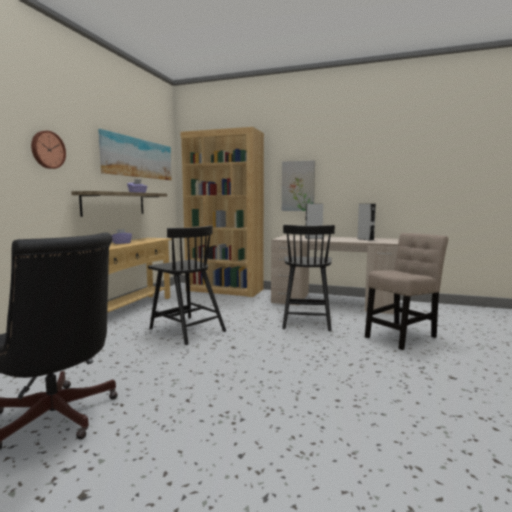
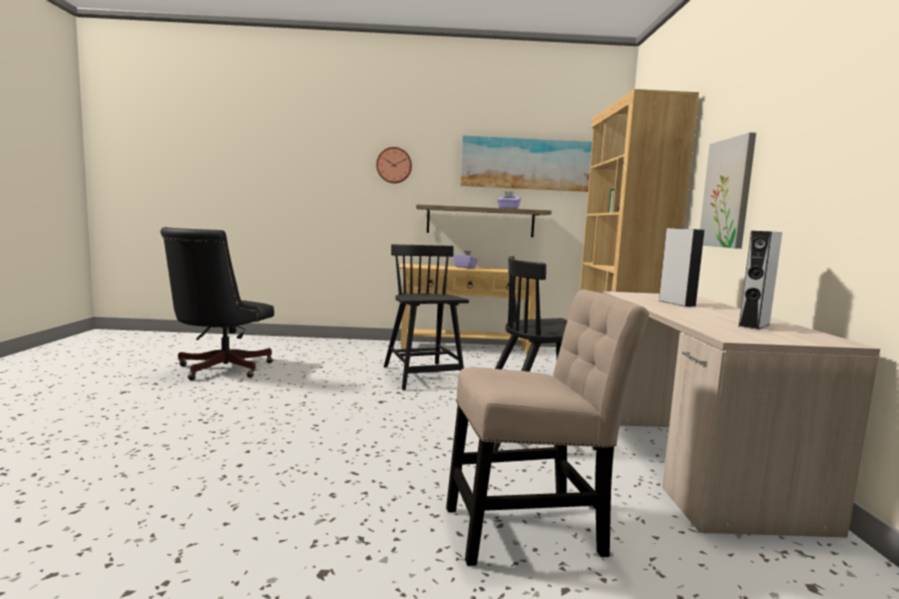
camera: 70 degrees right, 0 degrees up
(186, 329) = (423, 376): black chair -> black chair turned 135 degrees clockwise
(402, 336) = (531, 528): beige chair -> beige chair turned 45 degrees counterclockwise

